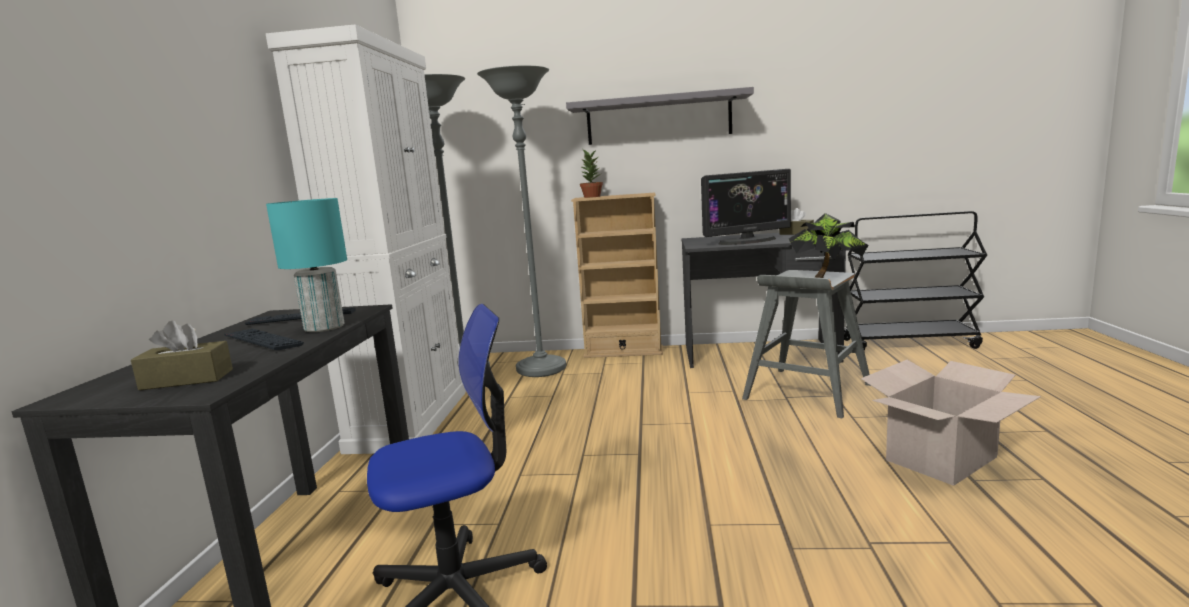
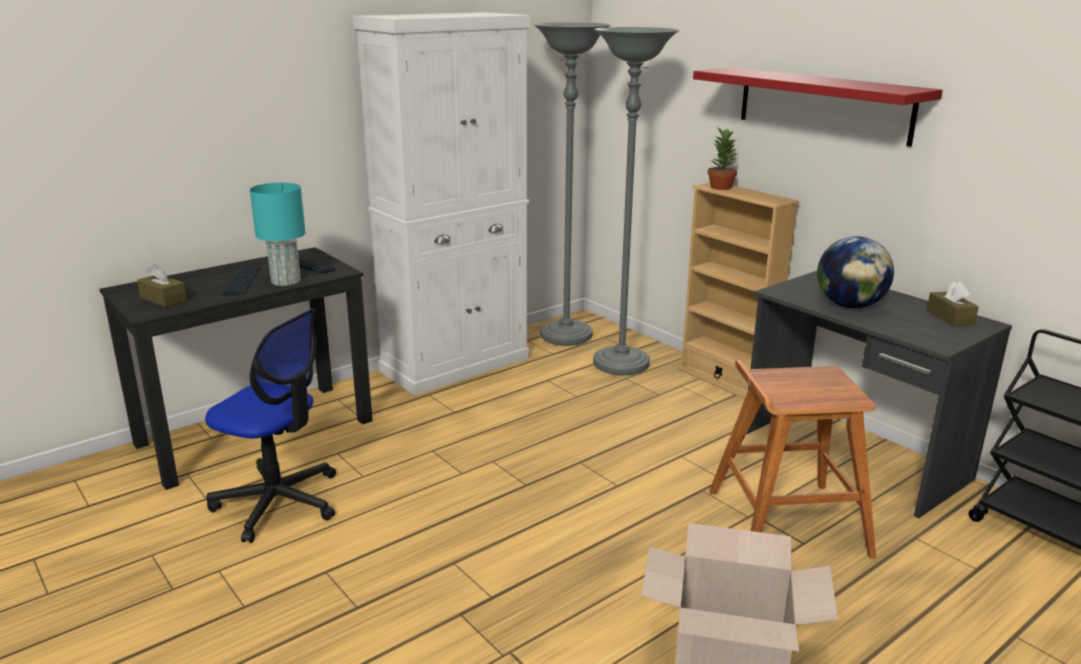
camera: 45 degrees right, 10 degrees up
(658, 119) = (823, 104): grey shelf -> red shelf
(747, 241) = (849, 306): monitor -> globe
(806, 392) = (785, 522): grey stool -> brown stool
(826, 276) = (829, 394): potted plant -> none

